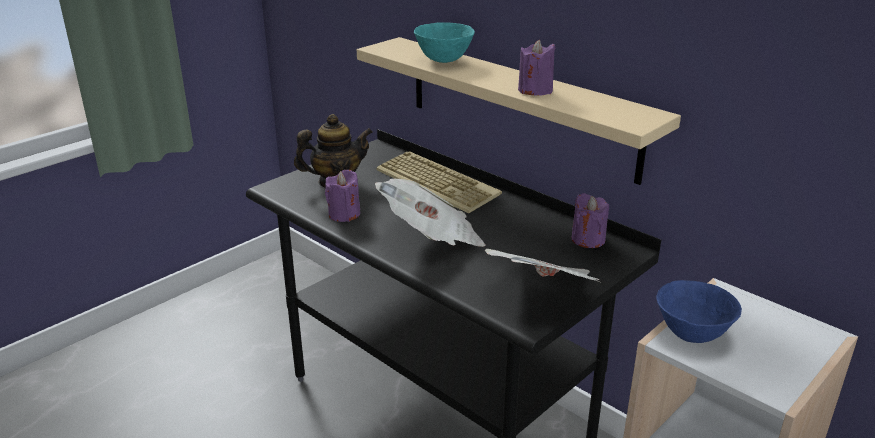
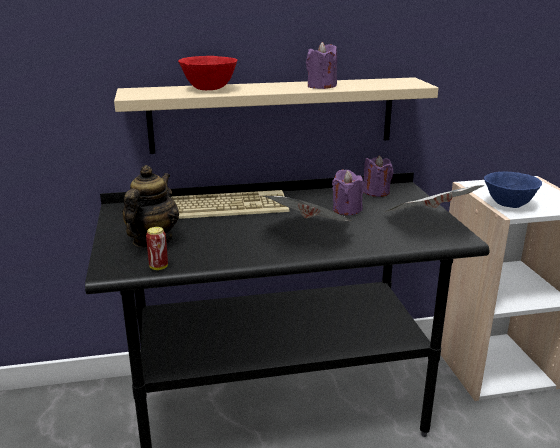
camera: 55 degrees left, 5 degrees down
(295, 202) = (158, 267): none -> can
(344, 214) = (218, 253): purple candle -> purple candle (346, 210)
(444, 60) = (209, 89): turquoise bowl -> red bowl

